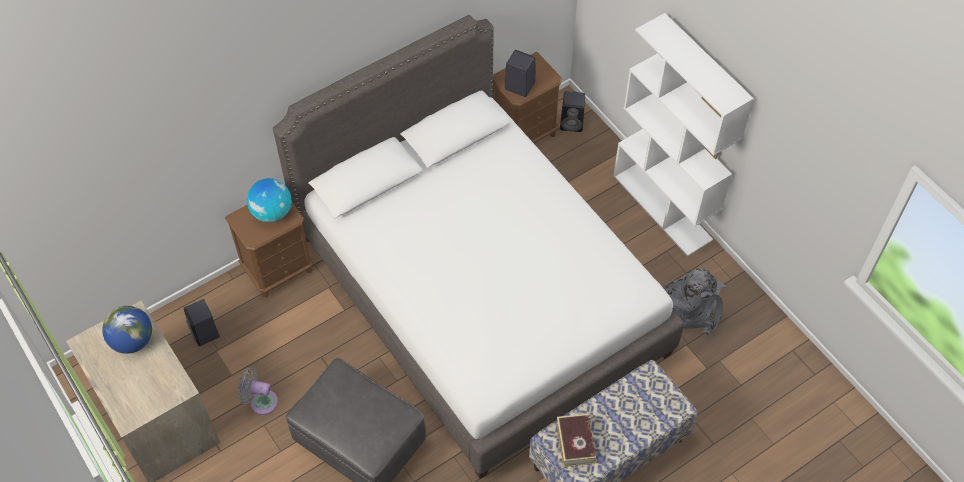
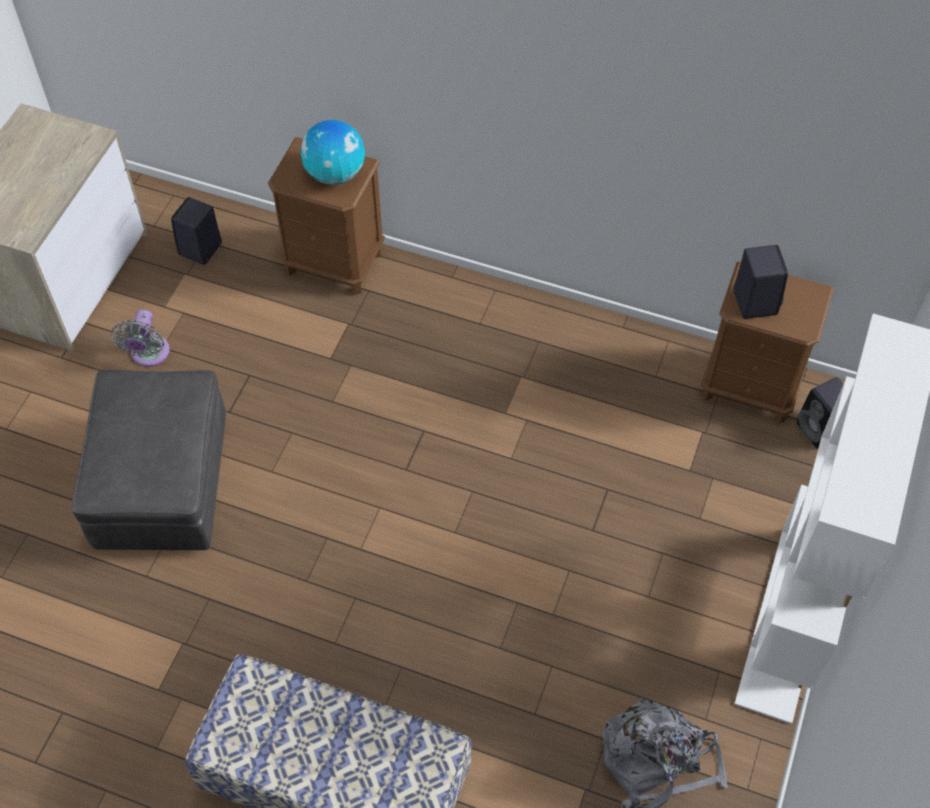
camera: 55 degrees right, 0 degrees up
(133, 341) = (59, 156): globe -> none
(261, 401) = (149, 355): grey fan -> grey fan turned 150 degrees counterclockwise
(480, 294) = (464, 486): white bed -> none
(575, 443) = (263, 713): book -> none

